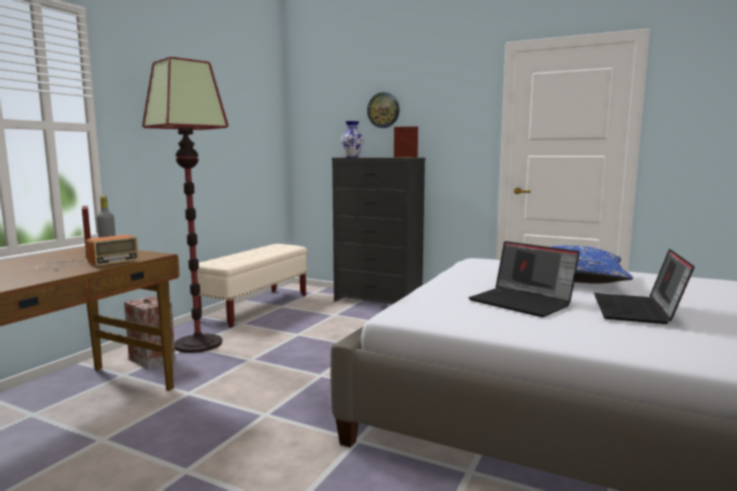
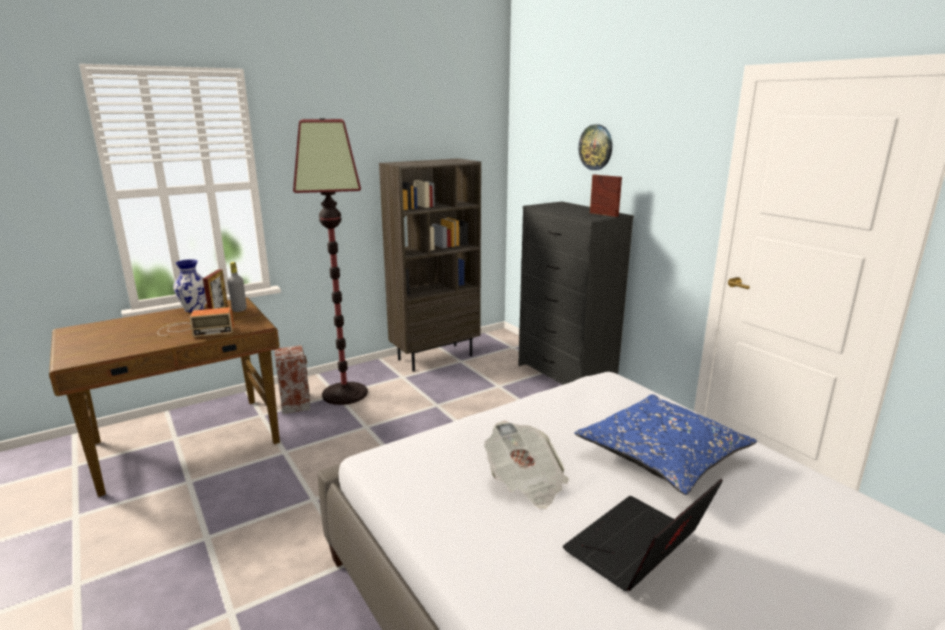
camera: 30 degrees right, 10 degrees up
(255, 307) = (435, 357): beige bench -> brown bookcase
(352, 157) = (548, 206): vase -> vase (194, 309)
(523, 302) = (526, 482): laptop -> newspaper

